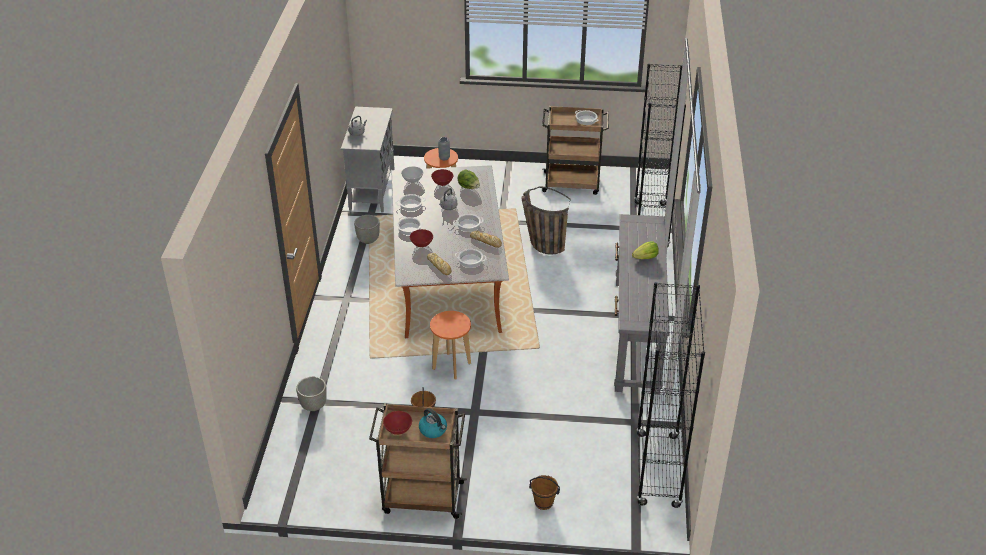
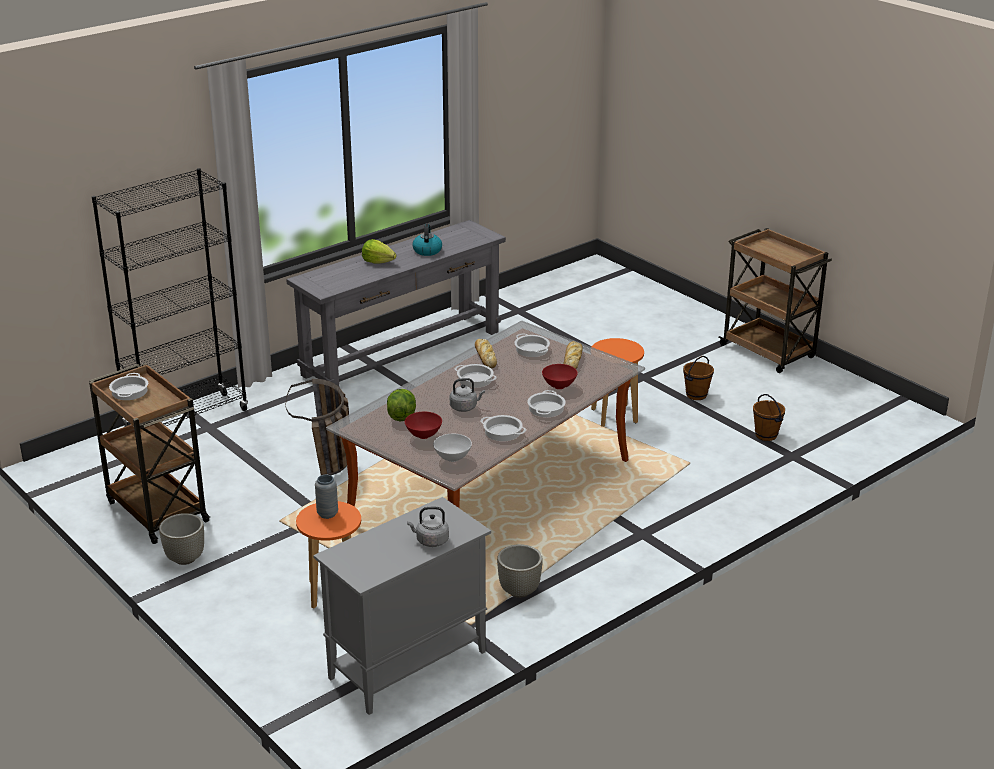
camera: 135 degrees left, 10 degrees down
(314, 406) = (799, 454): grey planter -> grey planter (185, 558)
(398, 430) = (797, 258): red bowl -> none
(433, 430) = (766, 247): kettle -> kettle (427, 250)
(543, 503) = (671, 308): brown bucket -> brown bucket (766, 435)
(658, 470) = (553, 284): black bookcase -> none

